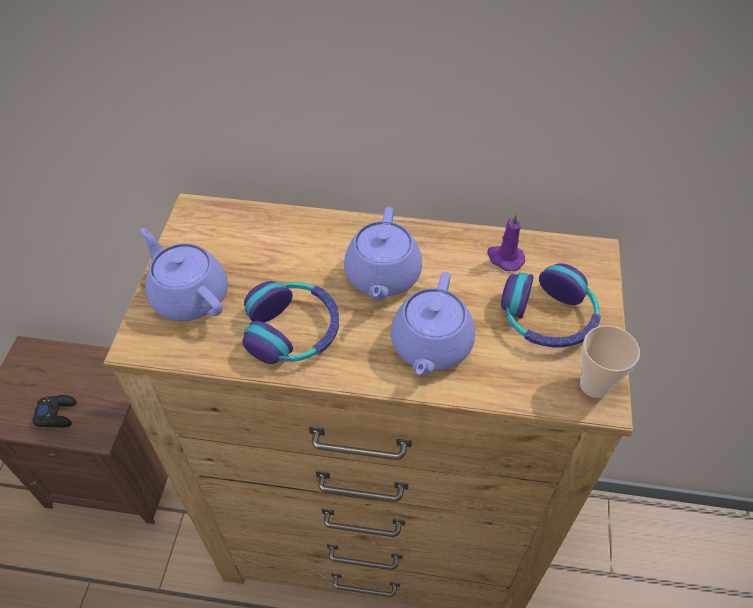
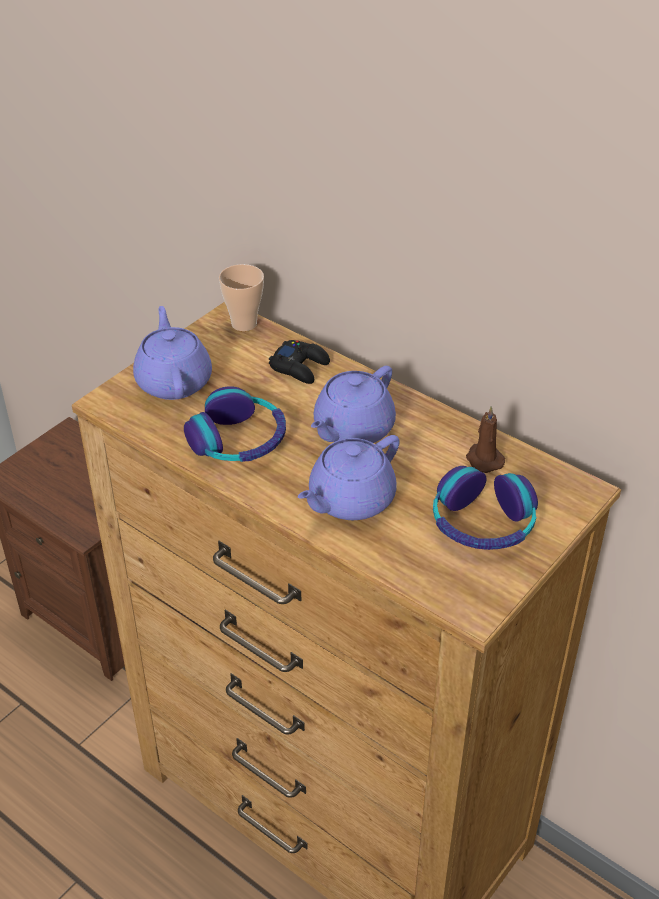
camera: 30 degrees right, 10 degrees down
(57, 414) = (60, 498): black game controller -> black game controller (300, 367)
(504, 258) = (483, 459): purple candle -> brown candle
(594, 385) = (478, 594): cup -> cup (244, 324)

